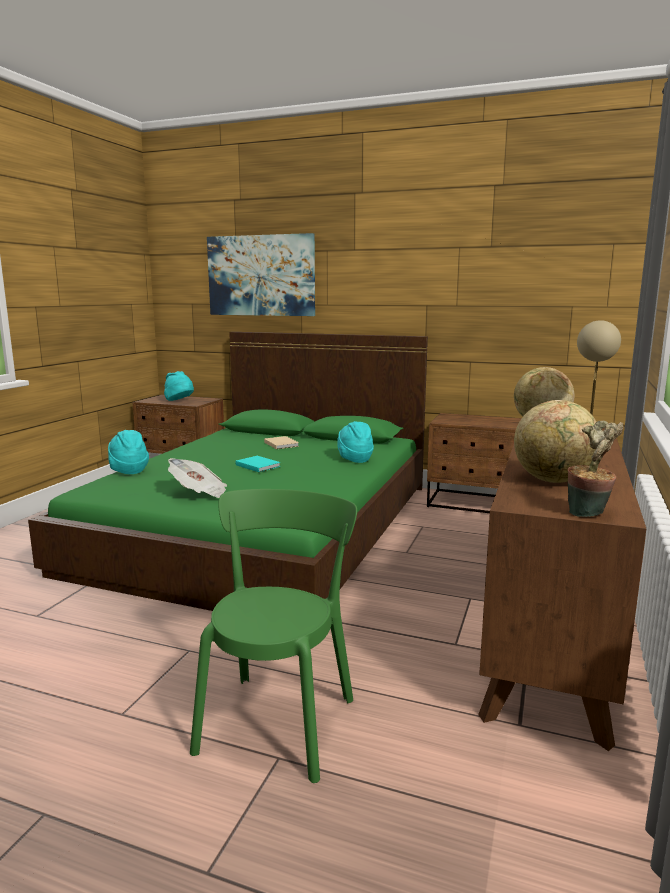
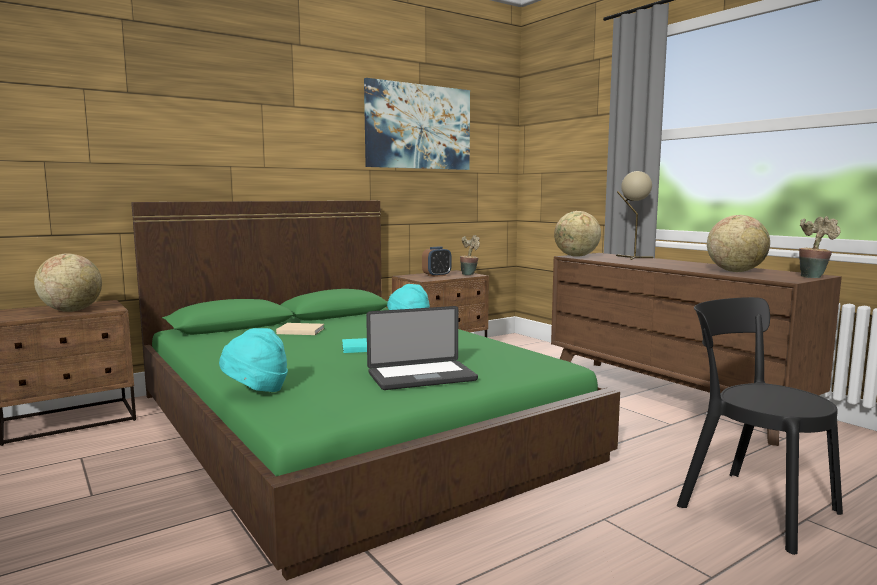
camera: 55 degrees left, 5 degrees down
(180, 401) = (71, 310): turquoise hat -> globe
(199, 493) = (422, 377): newspaper -> laptop
(261, 275) = (172, 127): picture -> picture (418, 127)
(279, 719) = (750, 506): green chair -> black chair
(473, 420) = (436, 275): none -> alarm clock
(509, 425) = (469, 274): none -> potted plant

